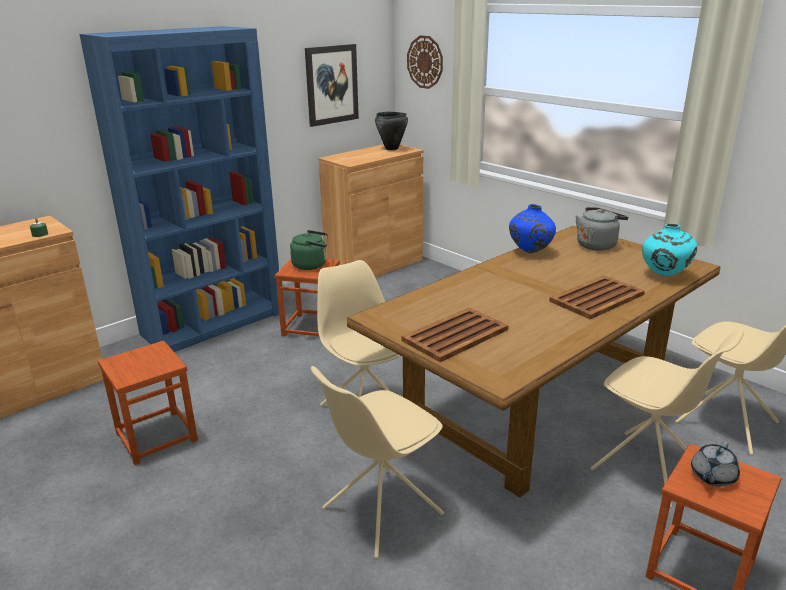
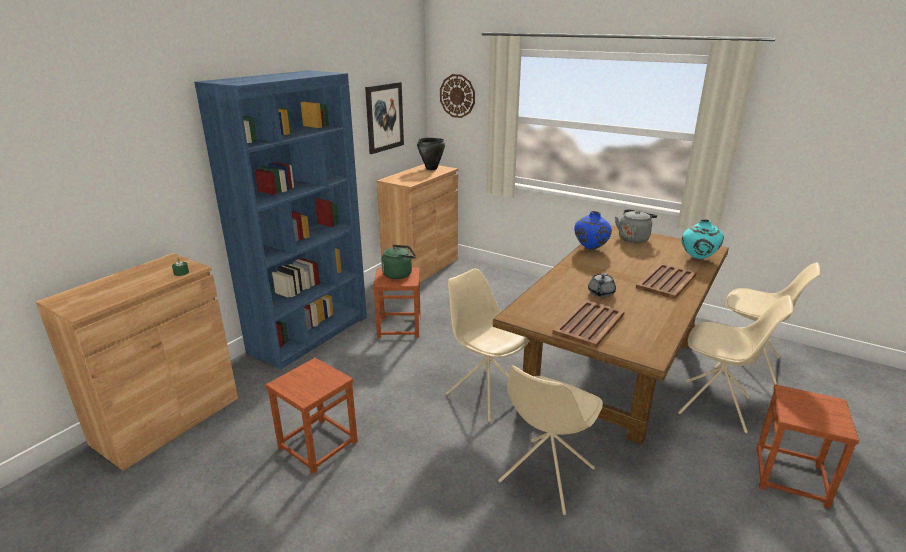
camera: 15 degrees left, 0 degrees up
(712, 476) = (805, 406): grey teapot -> grey teapot (600, 293)

